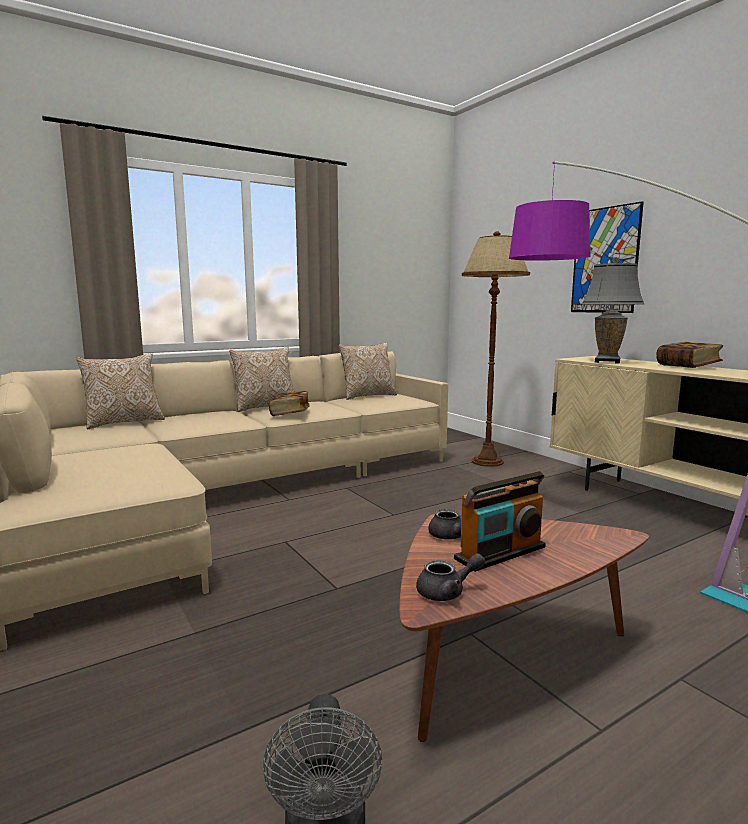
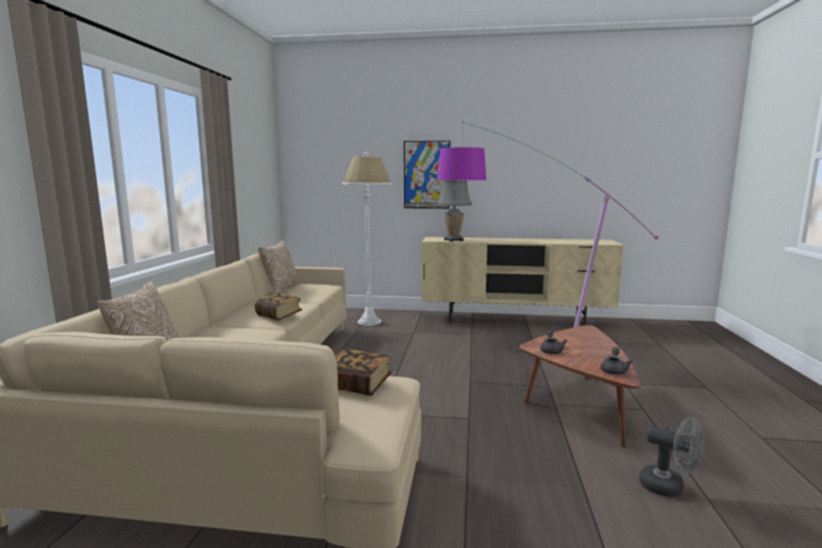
camera: 50 degrees left, 0 degrees up
(265, 407) = (233, 316): pillow -> none
(487, 462) = (369, 322): brown floor lamp -> white floor lamp
(500, 553) = (584, 350): radio -> none
(687, 366) = (494, 239): book -> book (357, 385)

